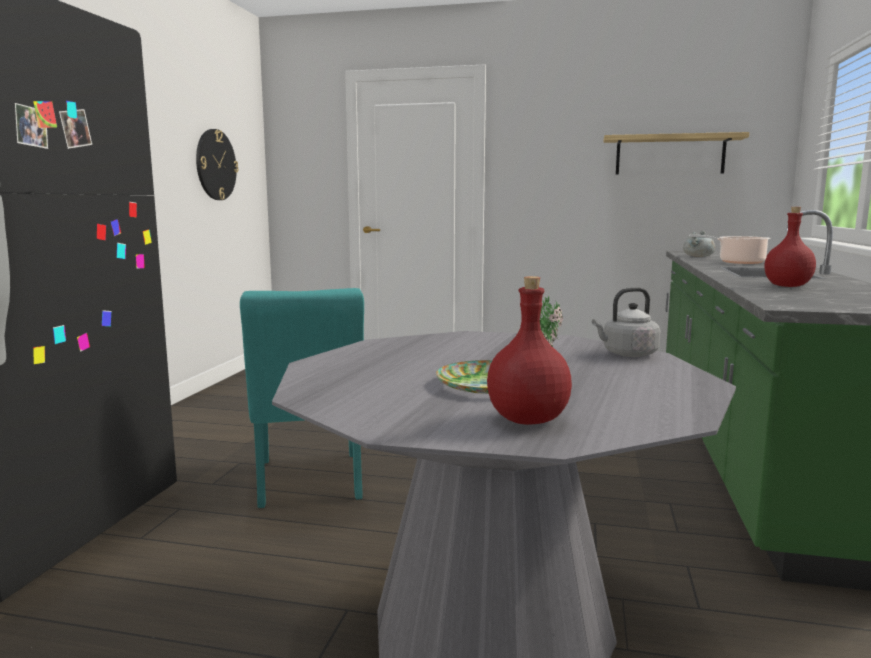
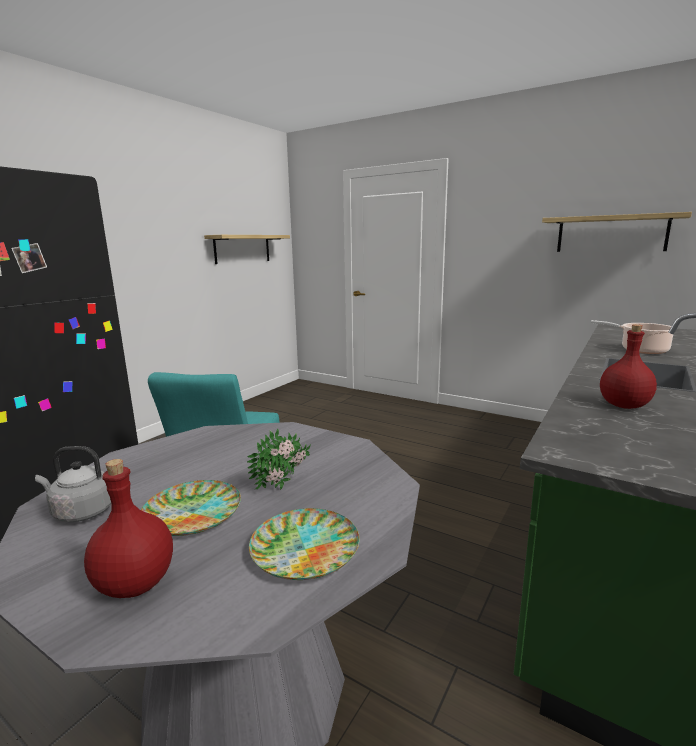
camera: 20 degrees right, 5 degrees up
(215, 165) = (242, 249): wall clock -> shelf
(627, 354) = (375, 481): grey kettle -> grey kettle (81, 512)
(640, 389) = (304, 549): none -> plate
(698, 256) = (613, 336): grey cooking pot -> none

